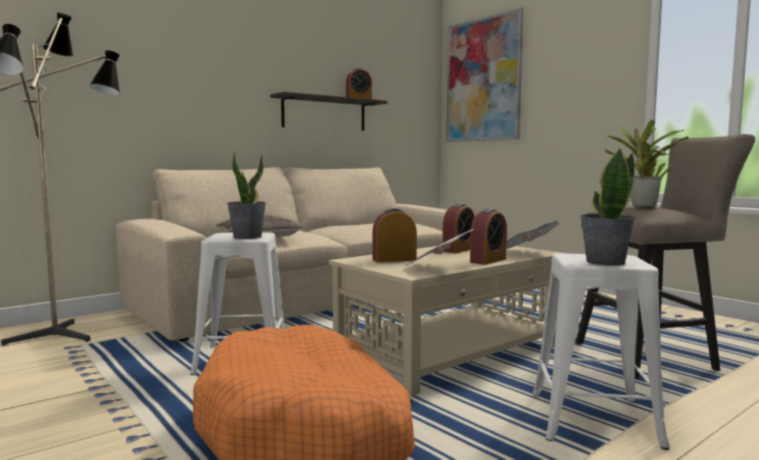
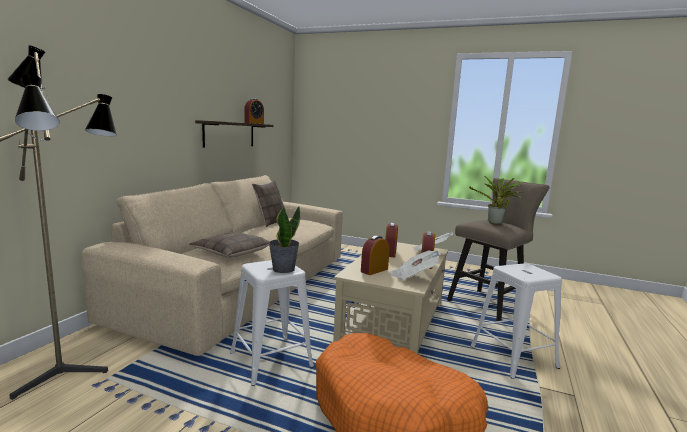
camera: 30 degrees left, 5 degrees up
(363, 222) = (270, 222): none -> pillow
(483, 80) = (330, 111): picture -> none
(604, 262) = (533, 274): potted plant -> none

